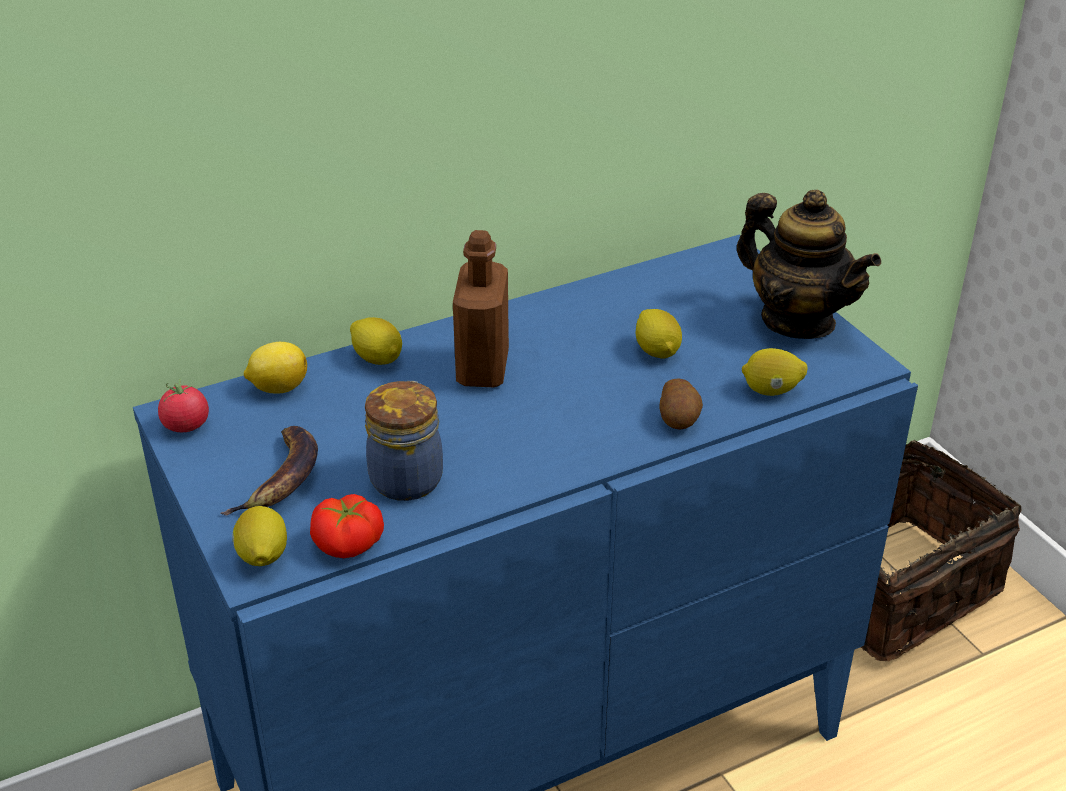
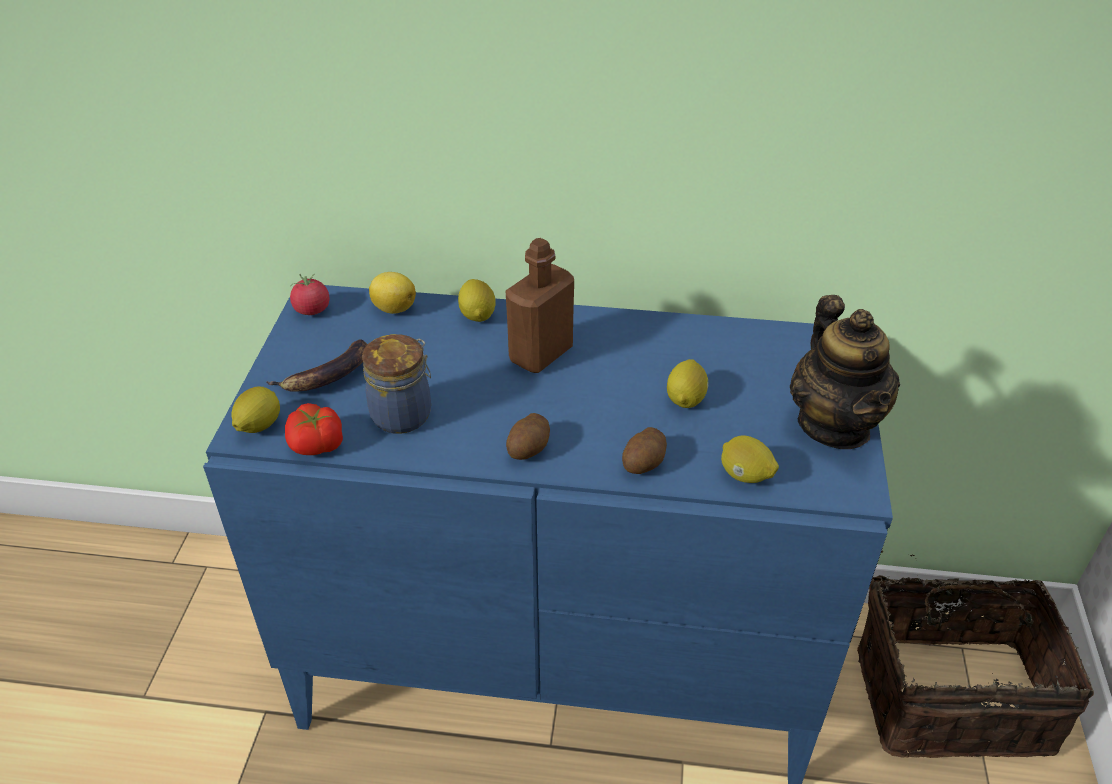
camera: 35 degrees right, 5 degrees up
(565, 453) = (529, 449): none -> potato

